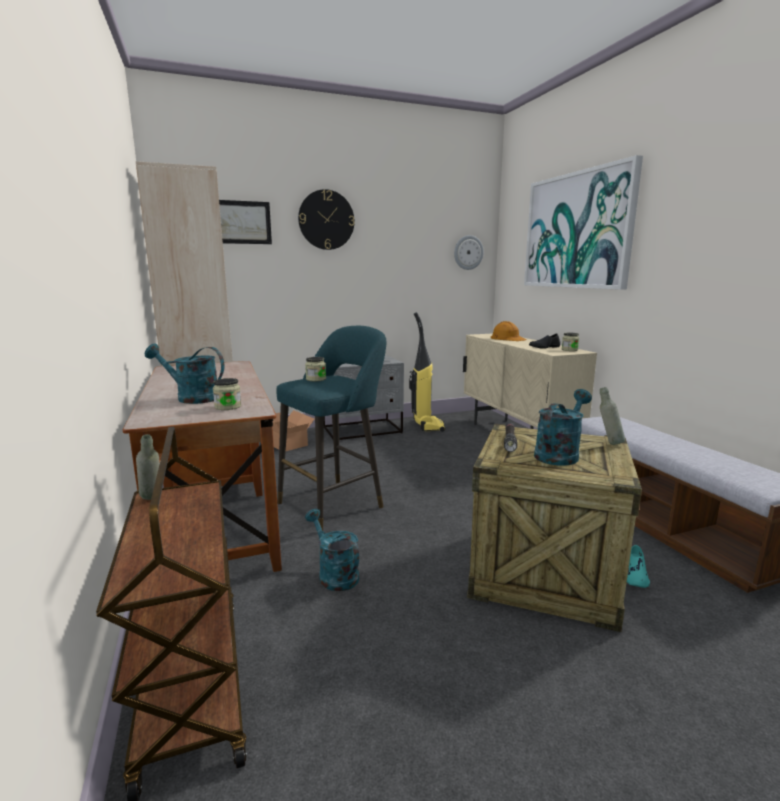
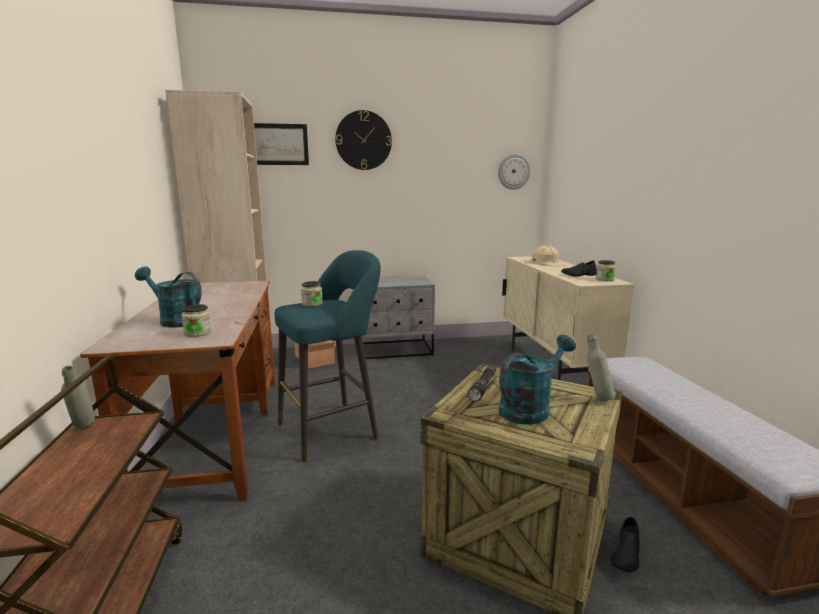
camera: 10 degrees right, 0 degrees up
(334, 574) = (296, 510): turquoise watering can -> none
(427, 425) = (462, 349): vacuum cleaner -> none
(507, 338) = (547, 262): orange hard hat -> beige hard hat
(576, 231) = (620, 149): picture -> none
(636, 575) = (626, 554): turquoise shoe -> black shoe

